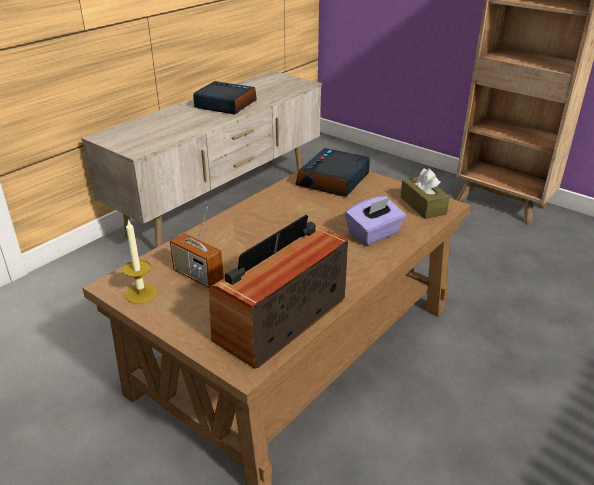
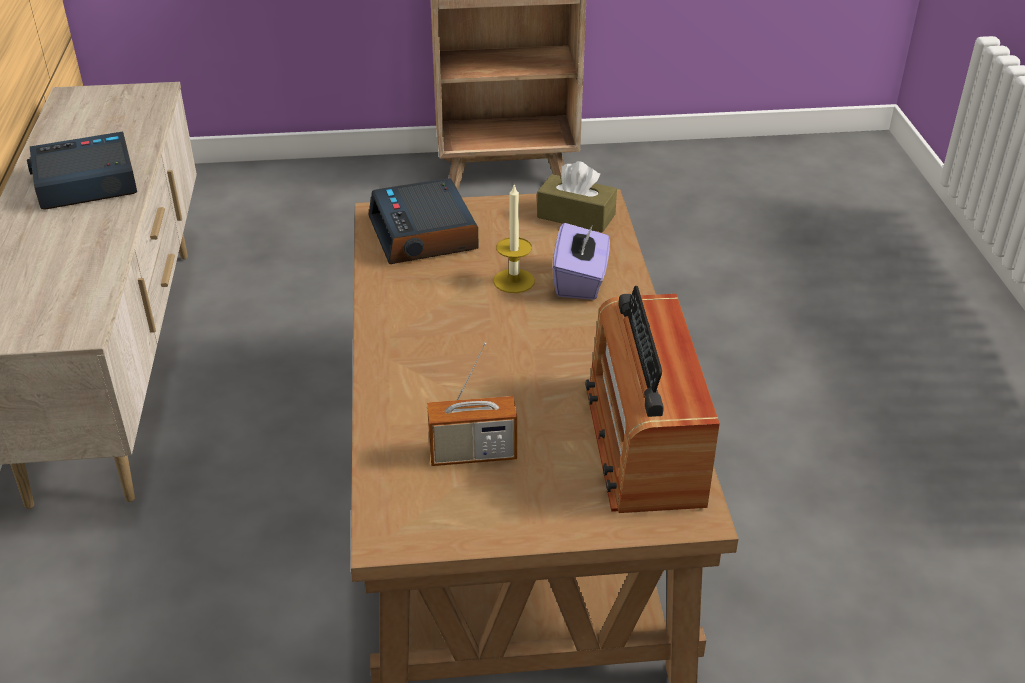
camera: 45 degrees left, 5 degrees up
(141, 293) = (443, 521): candle -> candle (514, 281)

